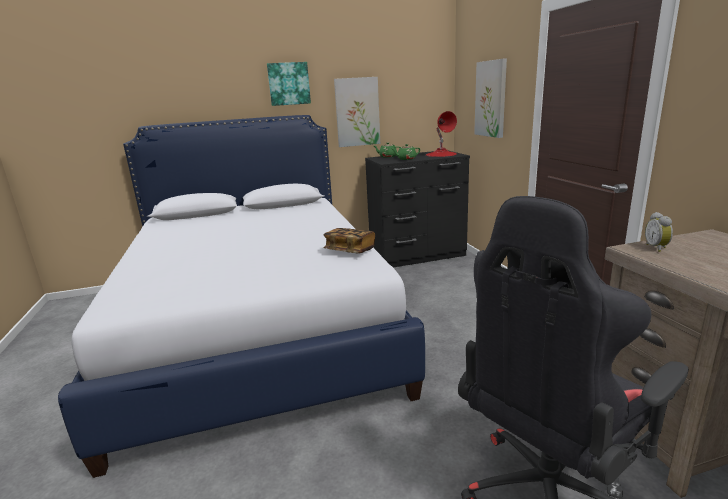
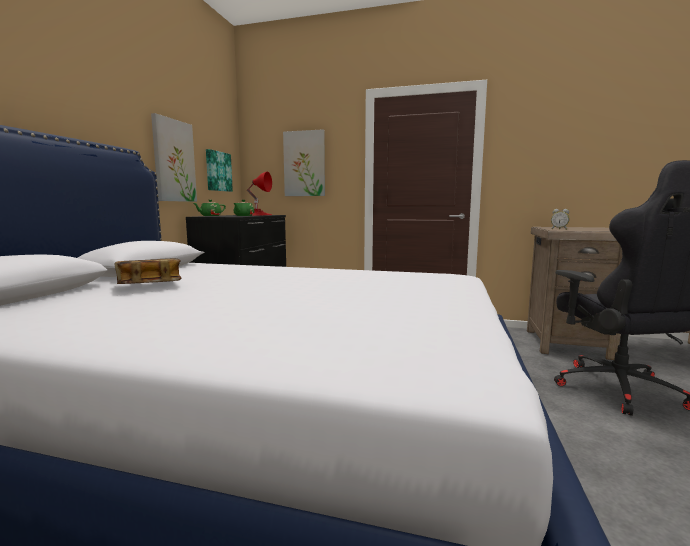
camera: 60 degrees left, 10 degrees down
(289, 84) = (101, 101): picture -> picture (218, 171)
(350, 250) = (396, 273): book -> book (149, 286)

